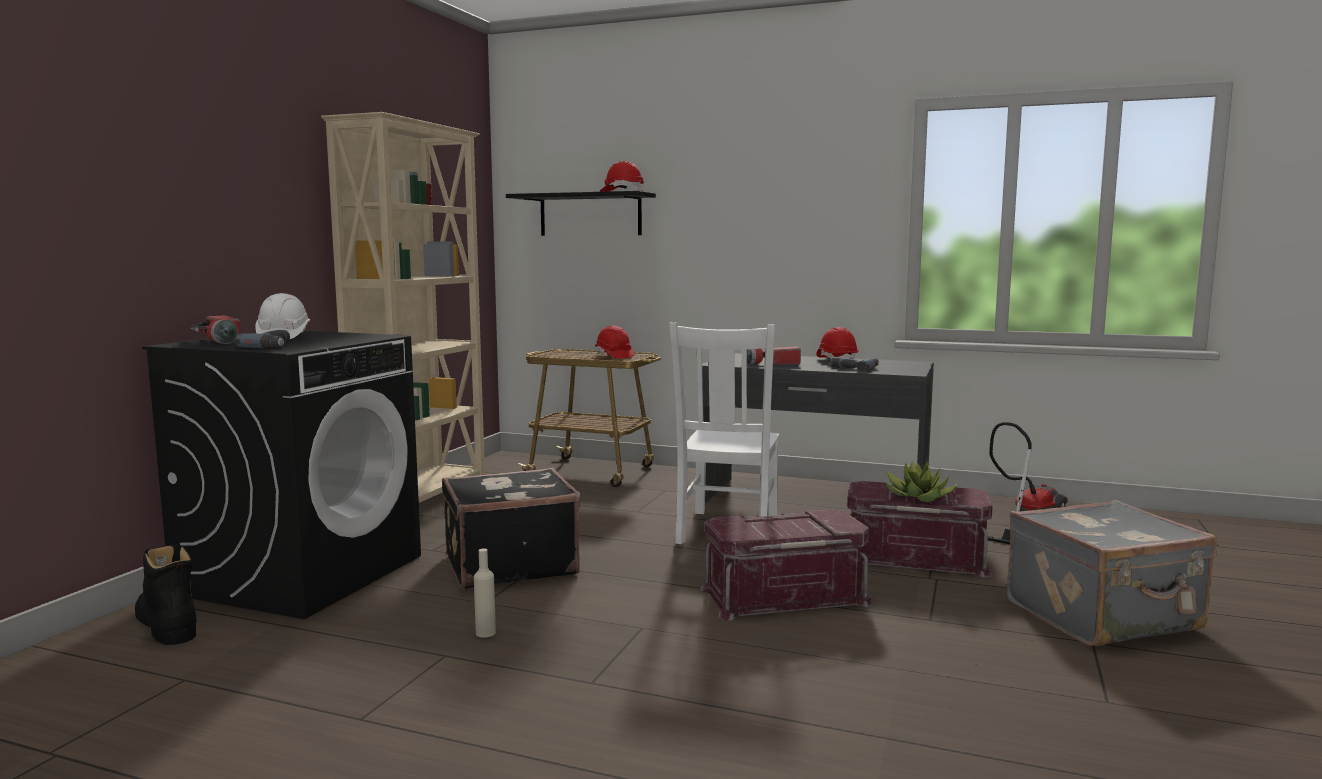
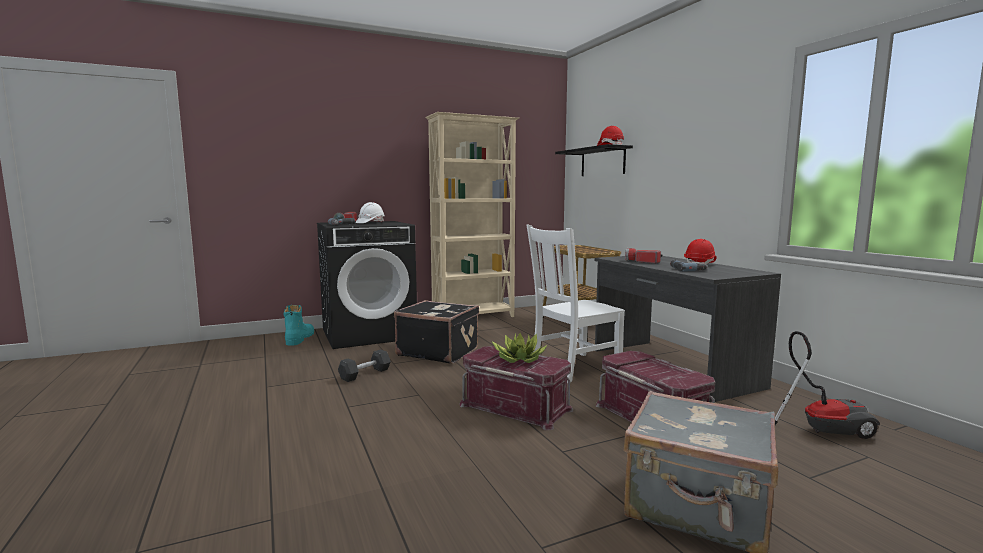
camera: 45 degrees right, 0 degrees up
(166, 625) = (299, 338): black boot -> turquoise boot
(485, 633) = (365, 374): beige bottle -> grey dumbbell
(614, 356) = (591, 250): red hard hat -> none
(918, 497) = (650, 370): potted plant -> potted plant (518, 359)

